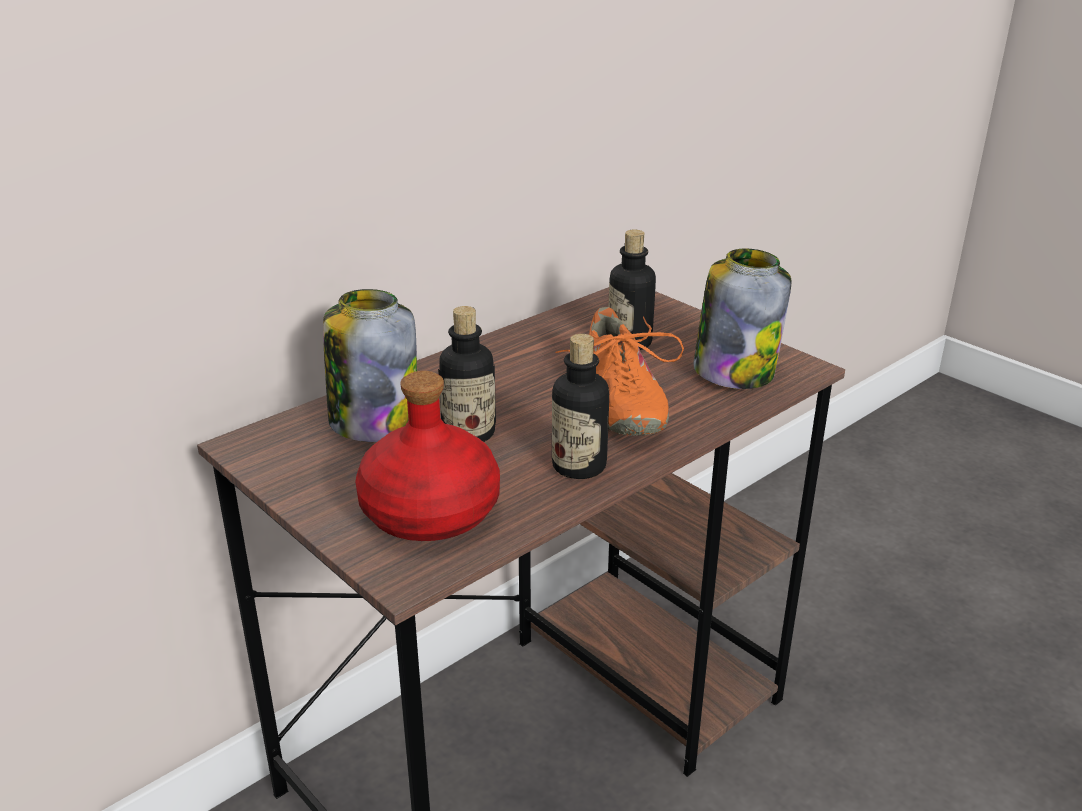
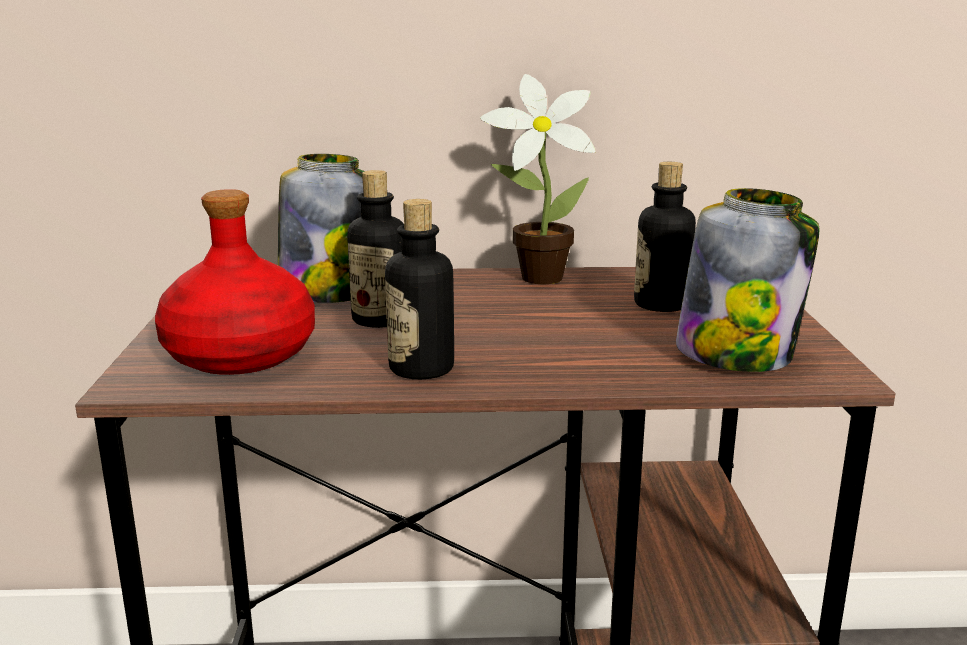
camera: 40 degrees right, 10 degrees down
(504, 345) = (534, 277): none -> potted plant
(620, 403) = (557, 341): orange shoe -> none

